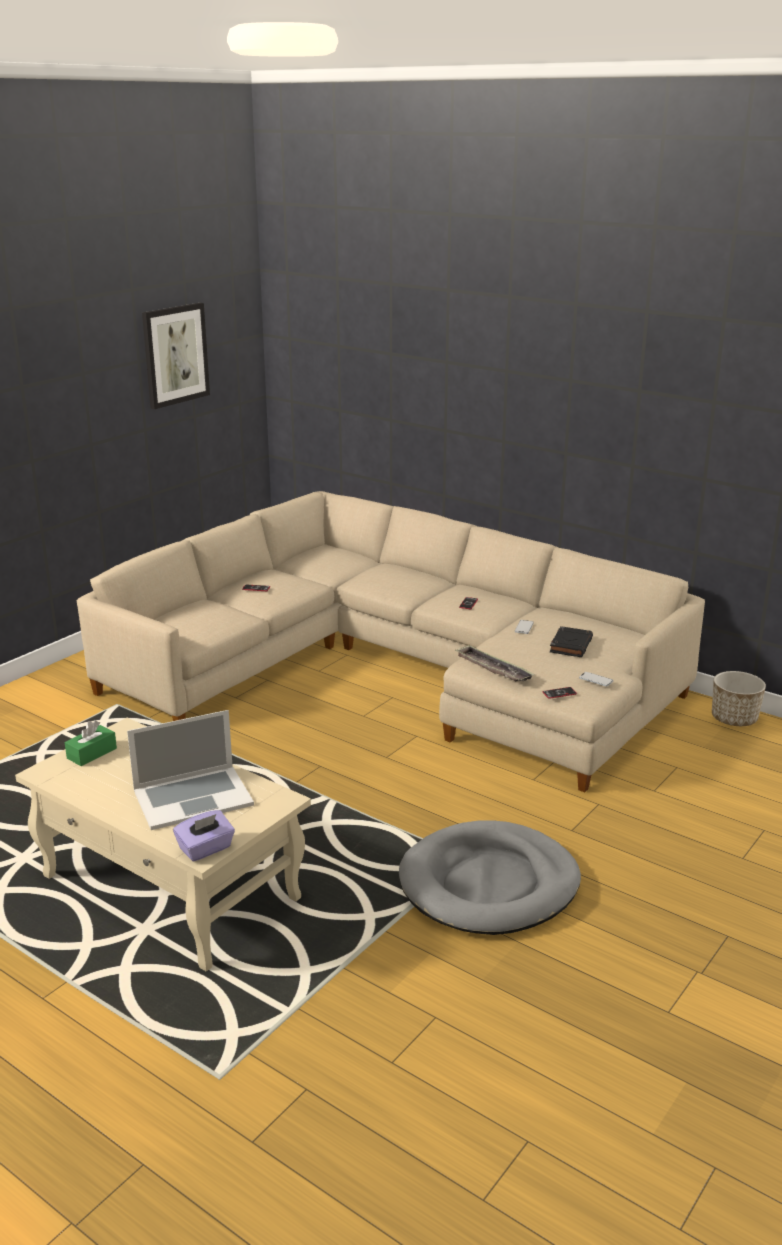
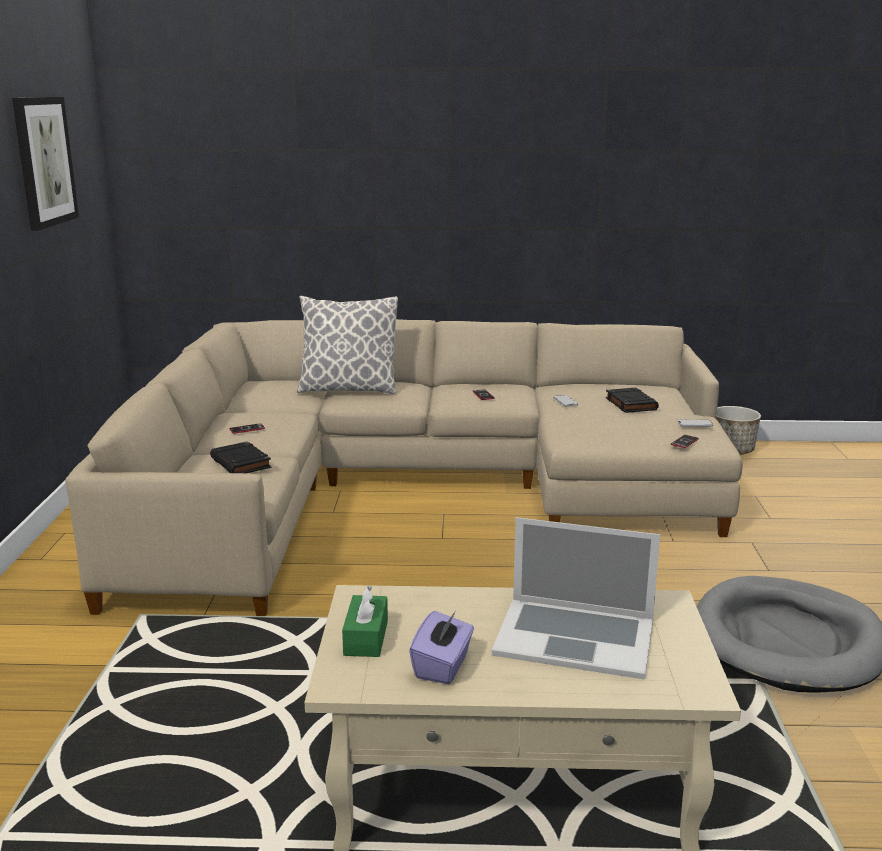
camera: 35 degrees left, 5 degrees down
(193, 797) = (575, 637): laptop -> laptop turned 75 degrees clockwise
(206, 849) = (695, 684): purple tissue box -> purple tissue box (443, 666)
(214, 615) = (241, 463): none -> black book
(378, 571) = (348, 390): none -> pillow
(493, 668) = (598, 438): tray -> none

